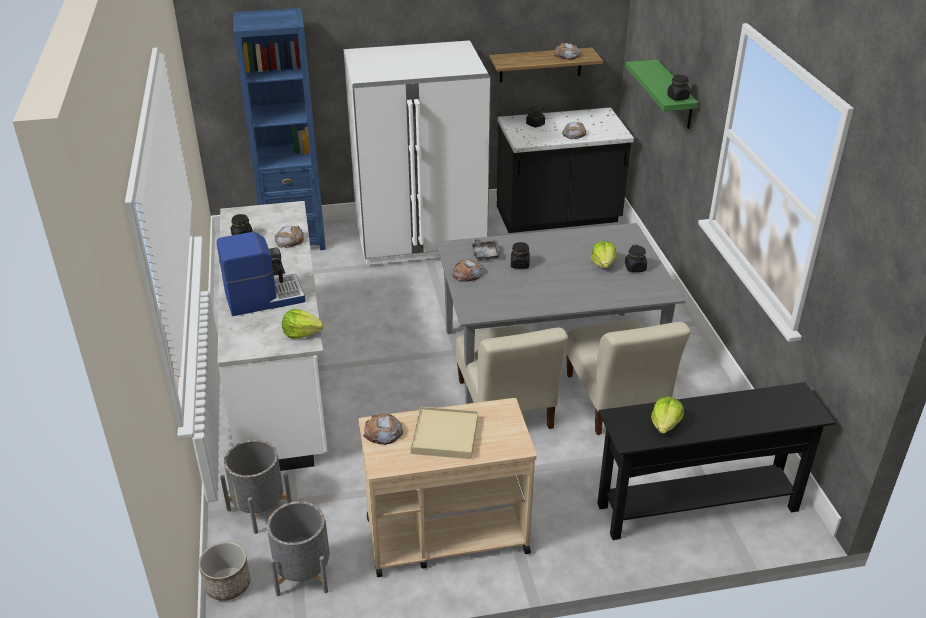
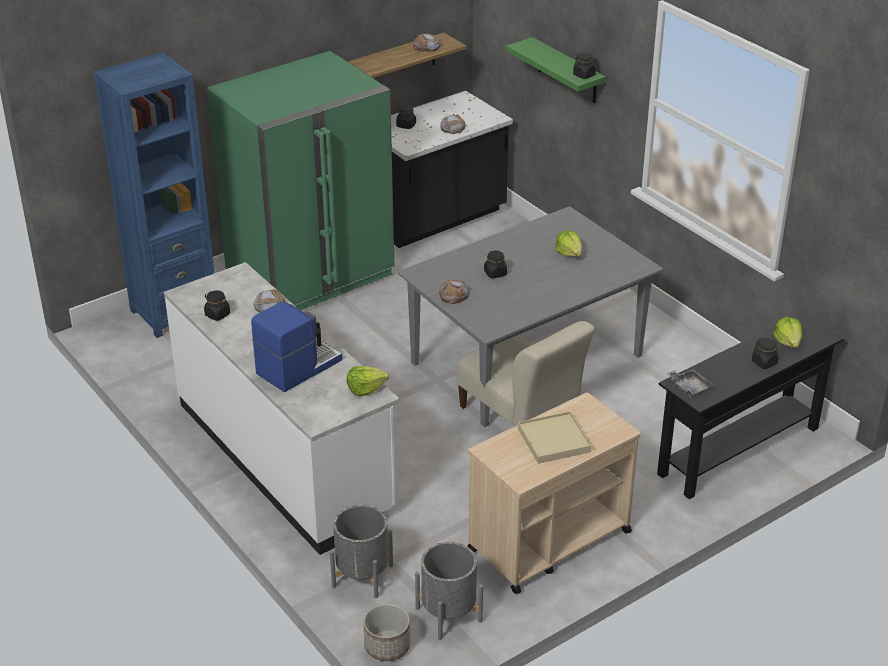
camera: 25 degrees left, 0 degrees up
(383, 432) = (499, 454): bread -> none
(420, 237) = (311, 275): white fridge -> green fridge
(485, 253) = (454, 271): grey tray -> grey tray (689, 387)
(616, 402) = (614, 383): beige chair -> none
(635, 268) = (600, 250): black jar -> black jar (764, 362)
(665, 424) = (719, 378): lettuce -> lettuce (788, 341)

